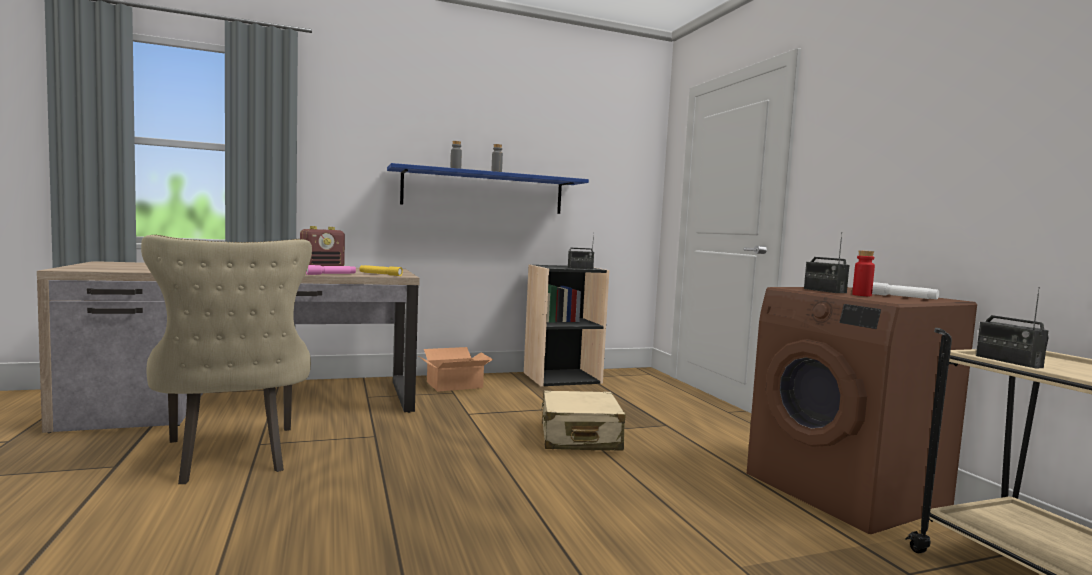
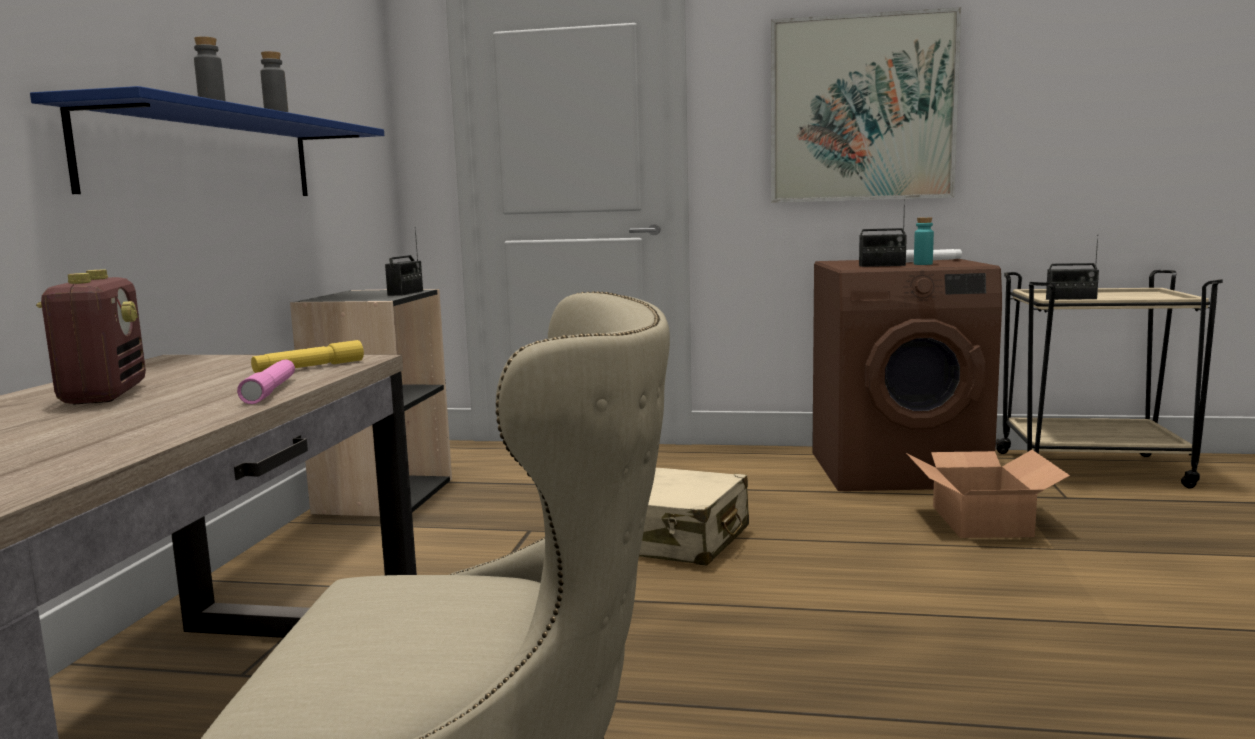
camera: 60 degrees left, 5 degrees up
(455, 385) = (296, 577): cardboard box -> cardboard box (982, 521)
(861, 295) = (923, 264): red bottle -> turquoise bottle
(907, 151) = (862, 109): none -> picture

